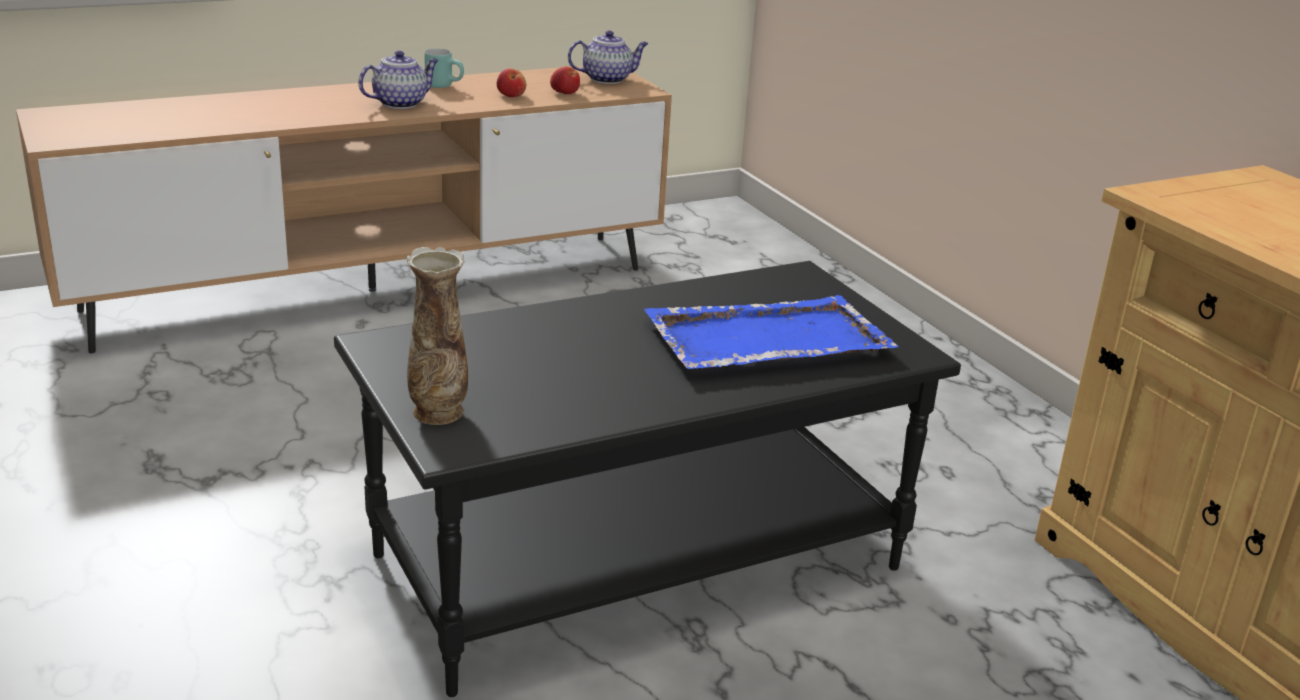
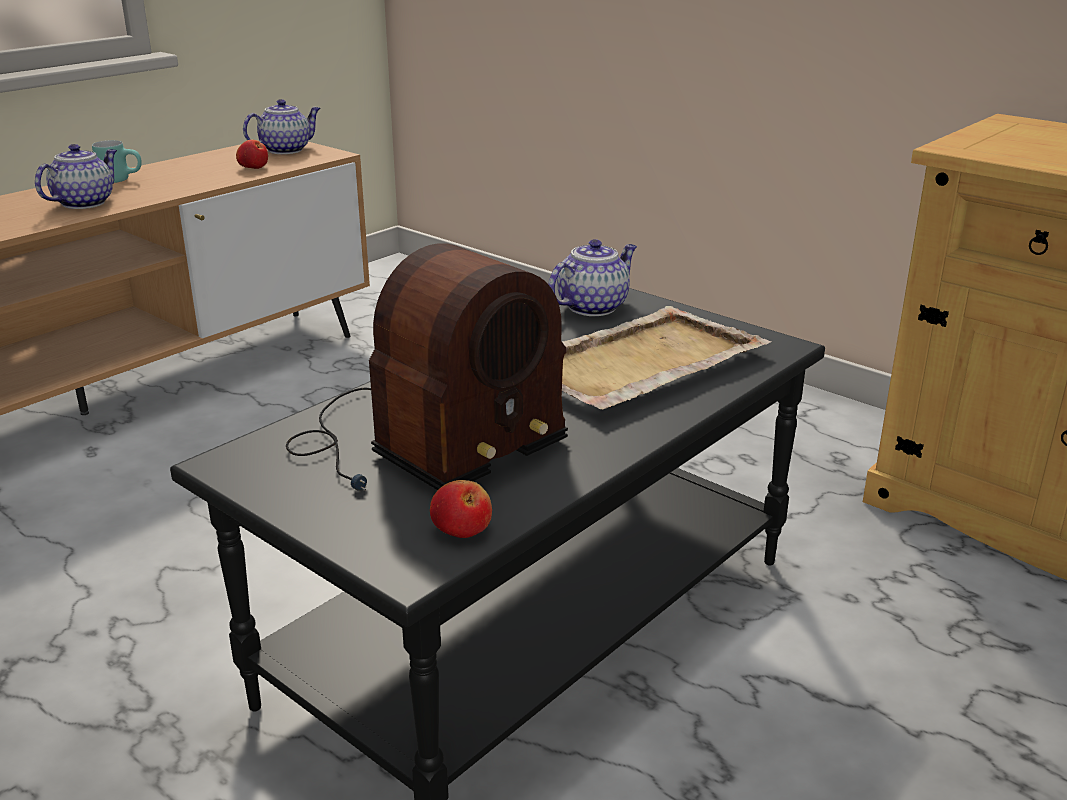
camera: 20 degrees left, 0 degrees up
(438, 413) = (366, 528): vase -> none
(511, 95) = (200, 178): apple -> apple (462, 529)
(529, 363) = (422, 443): none -> radio
(765, 340) = (636, 363): blue tray -> beige tray
(774, 282) = (593, 306): none -> teapot

